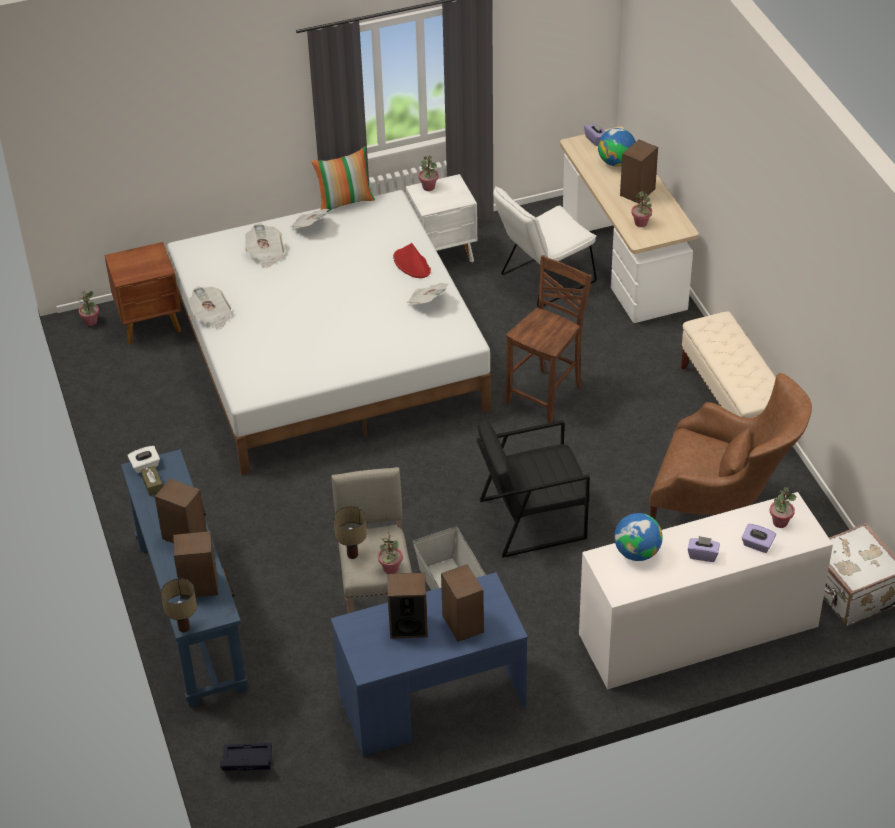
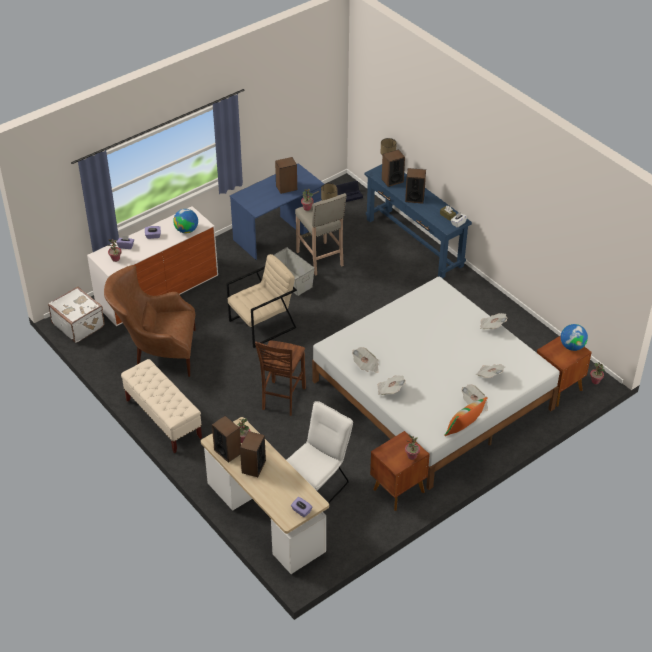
camera: 160 degrees right, 0 degrees up
(412, 264) = (390, 390): red hat -> newspaper
(443, 254) = (397, 490): white nightstand -> brown nightstand
(462, 624) = (262, 193): speaker -> speaker (227, 451)
(532, 518) = (262, 324): black armchair -> beige armchair
(616, 162) = (278, 491): globe -> globe (572, 346)

